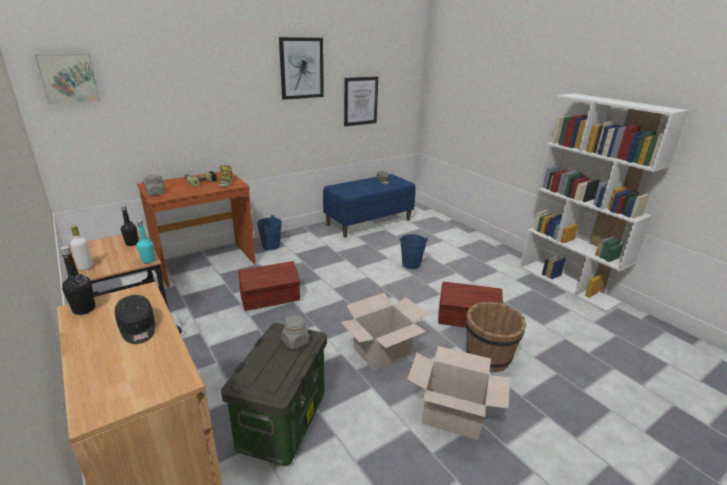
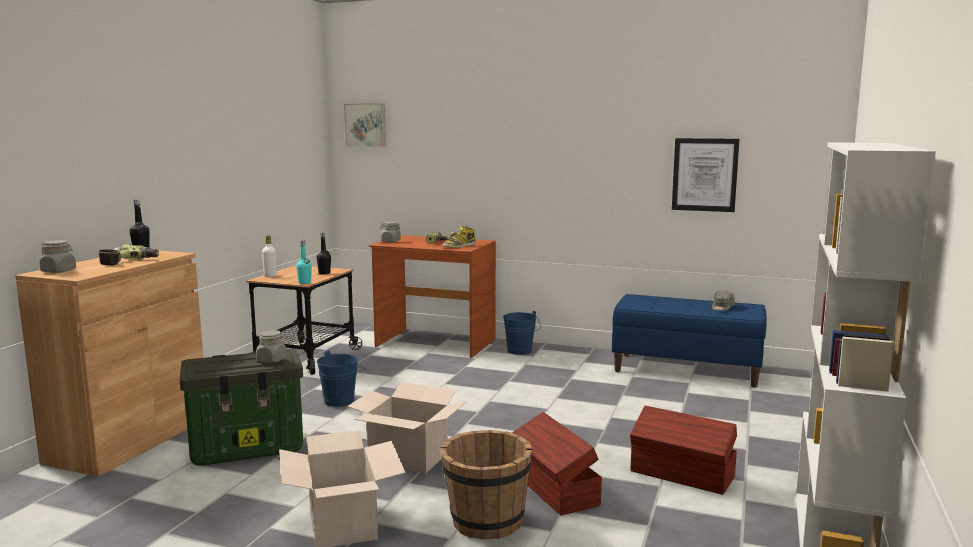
camera: 55 degrees right, 15 degrees down
(111, 391) = (59, 271): none -> grey jar
(138, 328) = (129, 261): black cap -> power drill
(271, 299) = (421, 384): brown storage box -> brown storage box (682, 475)
(301, 68) = (606, 123): picture -> none
(411, 263) = (631, 420): blue bucket -> blue bucket (342, 400)

